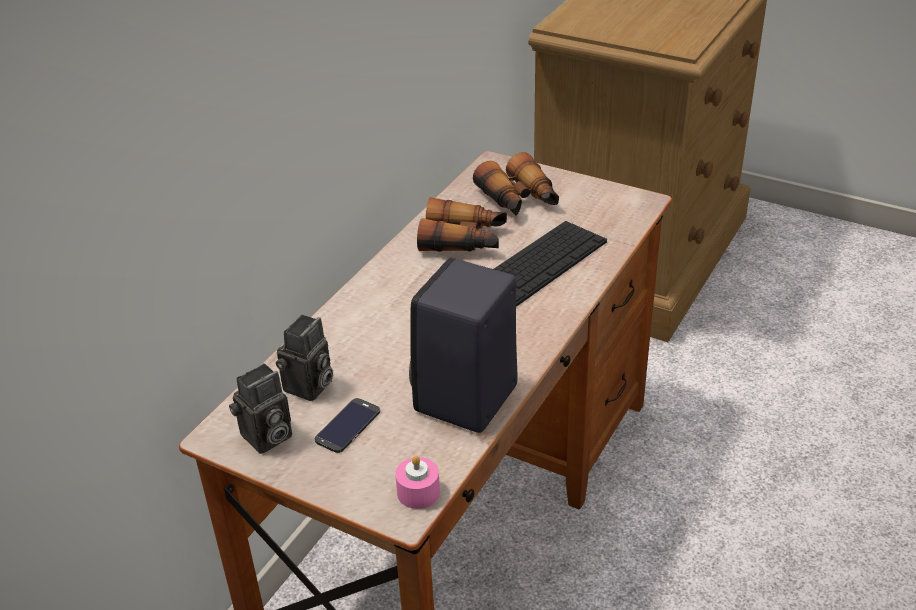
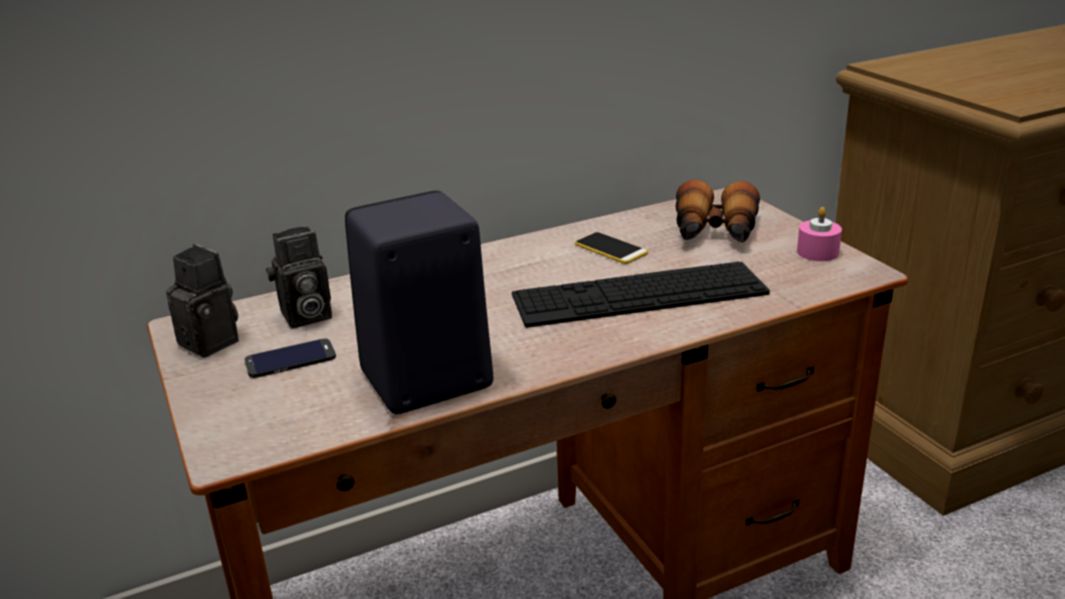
camera: 35 degrees right, 10 degrees down
(266, 438) = (214, 342): camera -> camera turned 135 degrees counterclockwise
(418, 492) = (265, 442): pink candle -> pink candle (817, 252)
(464, 240) = (610, 249): binoculars -> phone

